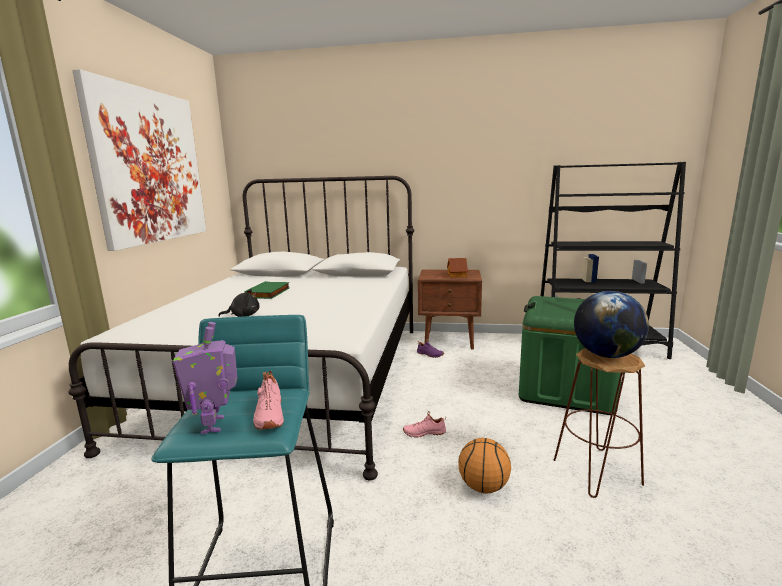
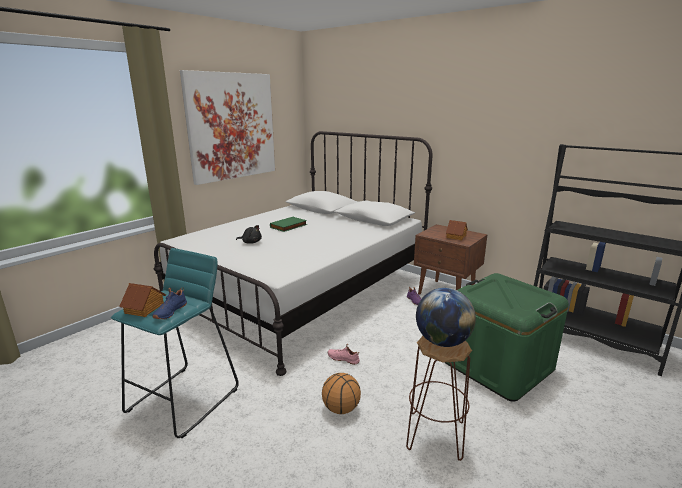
camera: 30 degrees right, 5 degrees up
(215, 424) = (145, 308): toy robot -> toy house
(268, 415) = (169, 311): pink shoe -> blue shoe

